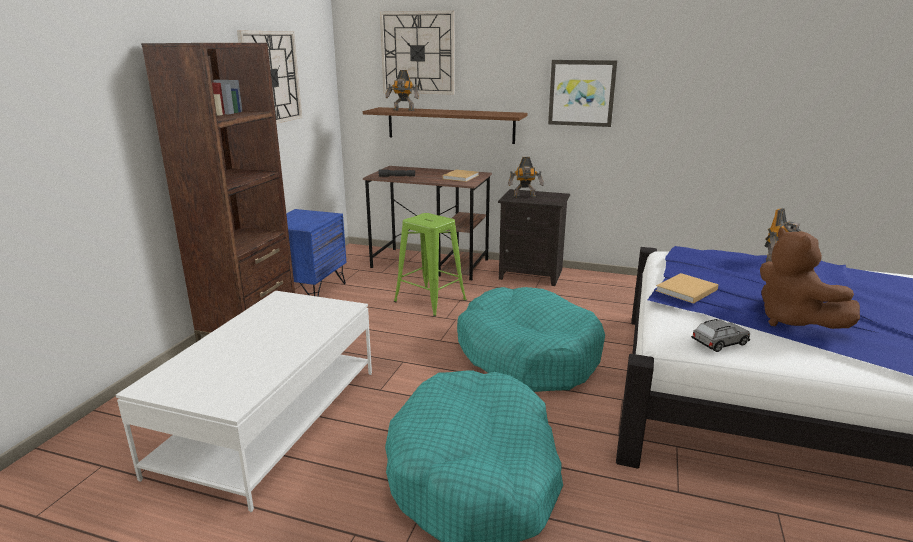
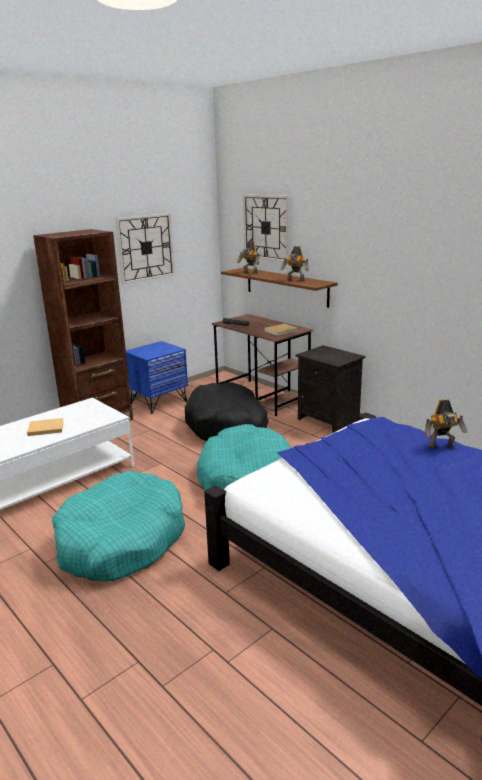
camera: 30 degrees right, 0 degrees up
(430, 301) = (227, 426): green stool -> black dog bed
(525, 197) = (322, 354): toy robot -> toy robot (295, 280)
(581, 93) = (376, 270): picture -> none
(685, 290) = (312, 452): beige book -> beige book (45, 428)
(719, 343) = (275, 493): grey toy car -> none
(792, 321) = (354, 492): brown plush toy -> none

